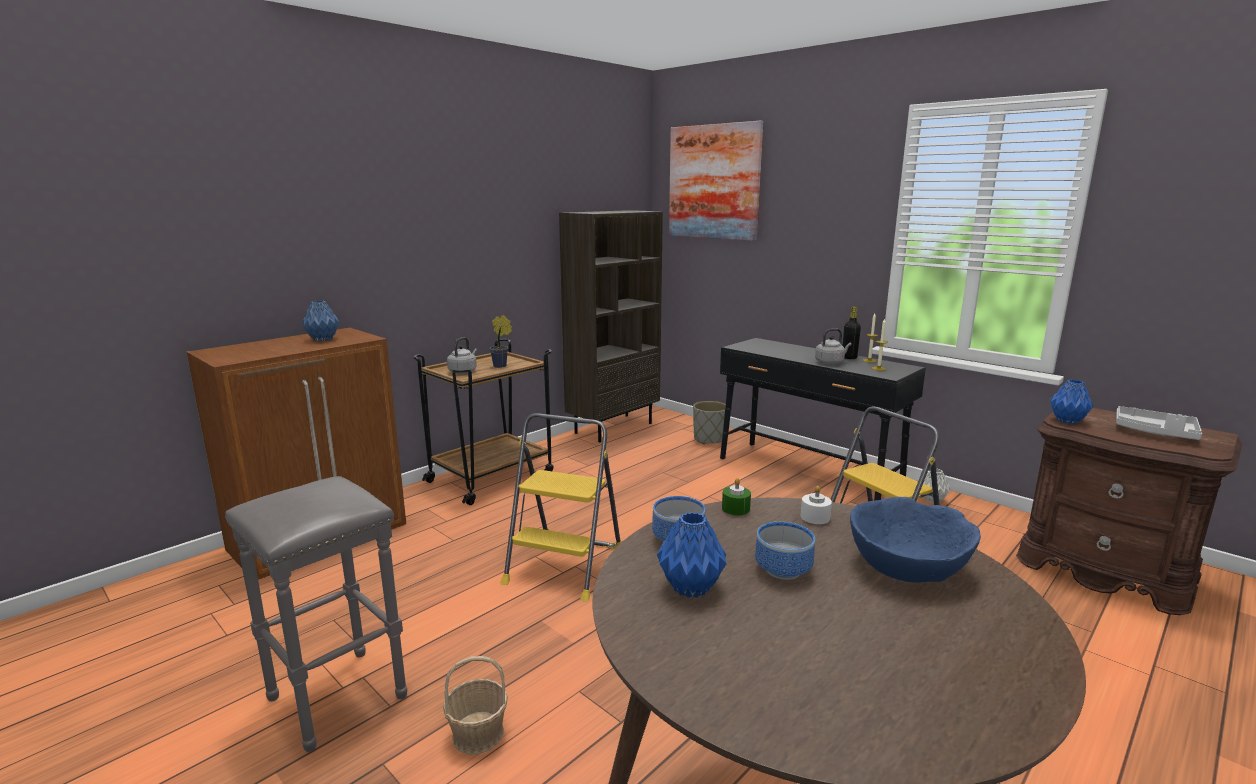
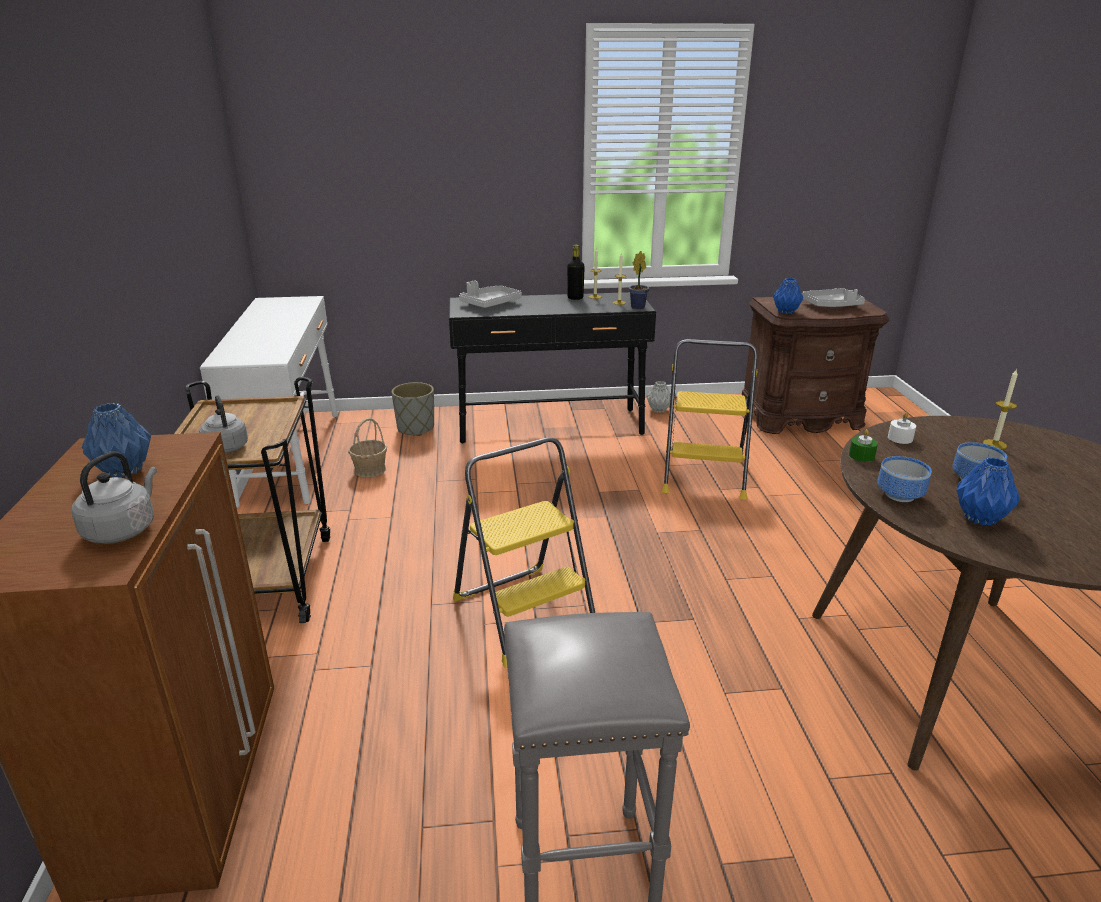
camera: 50 degrees left, 10 degrees up
(477, 734) = (731, 779): basket -> basket (370, 470)
(501, 366) = (255, 421): potted plant -> potted plant (639, 307)
(613, 427) = (293, 457): brown bookcase -> white console table
(714, 182) = (340, 108): picture -> none
(771, 346) = (490, 304): none -> grey tray
(830, 362) = (575, 307): grey kettle -> grey kettle (123, 529)
(907, 567) = (994, 444): blue bowl -> candle

